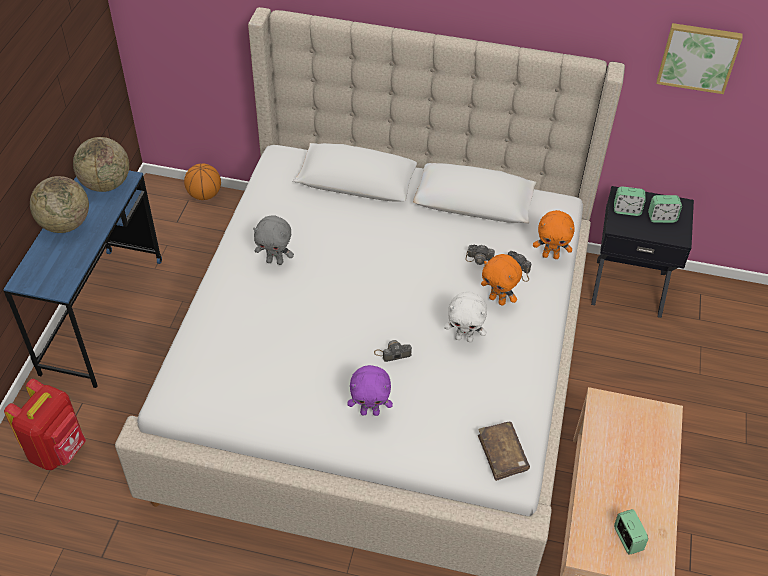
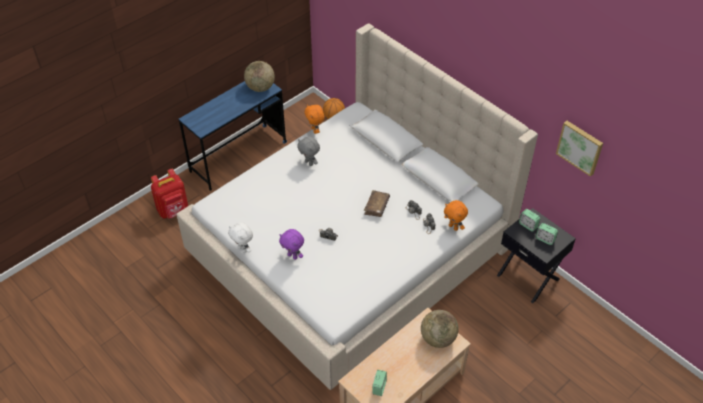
camera: 35 degrees right, 0 degrees up
(65, 224) = (227, 99): globe -> globe (438, 338)
(464, 338) = (369, 245): white plush toy -> white plush toy (243, 249)
(498, 300) = (403, 235): orange plush toy -> orange plush toy (315, 130)
(502, 454) = (337, 308): brown book -> brown book (376, 206)

